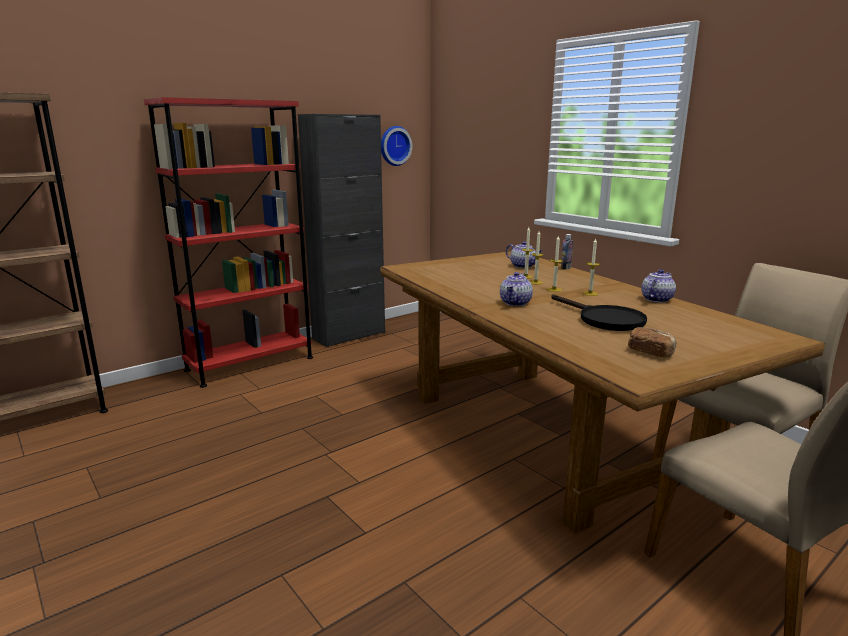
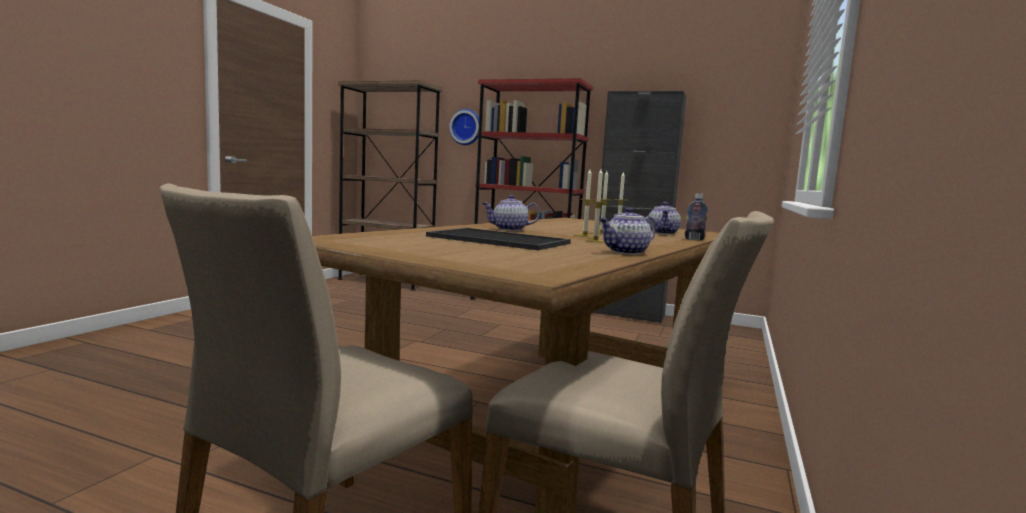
camera: 60 degrees right, 10 degrees down
(394, 146) = (729, 129): wall clock -> wall clock (466, 127)
(604, 319) = (496, 240): black frying pan -> tray
(650, 352) = (398, 243): bread -> none
(656, 299) = (625, 252): teapot -> teapot turned 135 degrees clockwise

